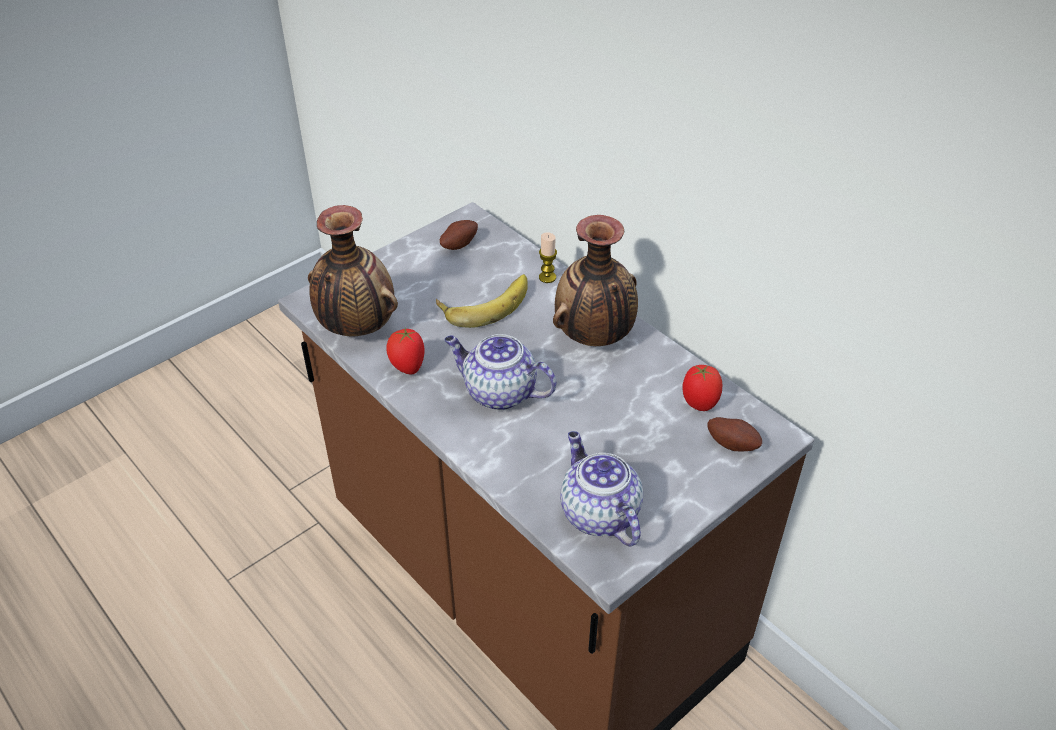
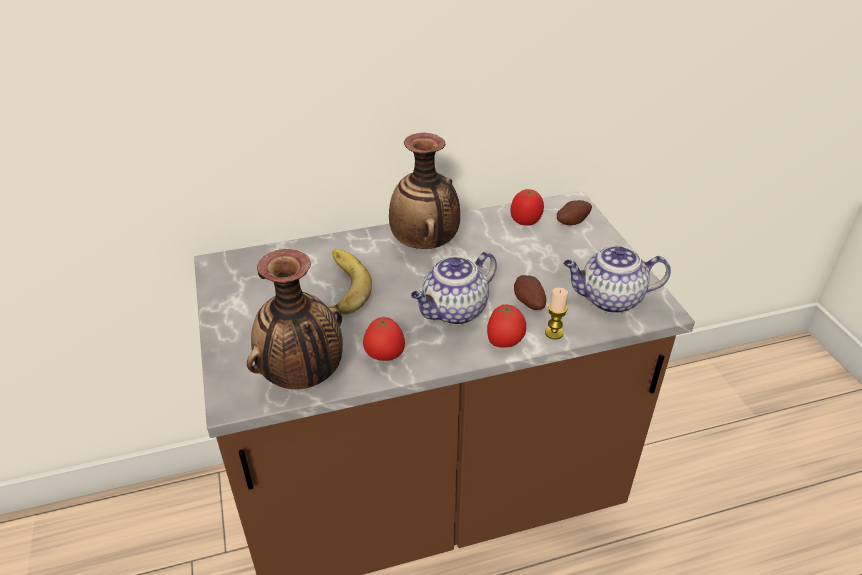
camera: 65 degrees left, 5 degrees down
(458, 244) = (246, 280): potato -> potato (528, 303)
(472, 444) = (505, 343): none -> tomato
(547, 277) = (336, 245): candle -> candle (554, 333)

